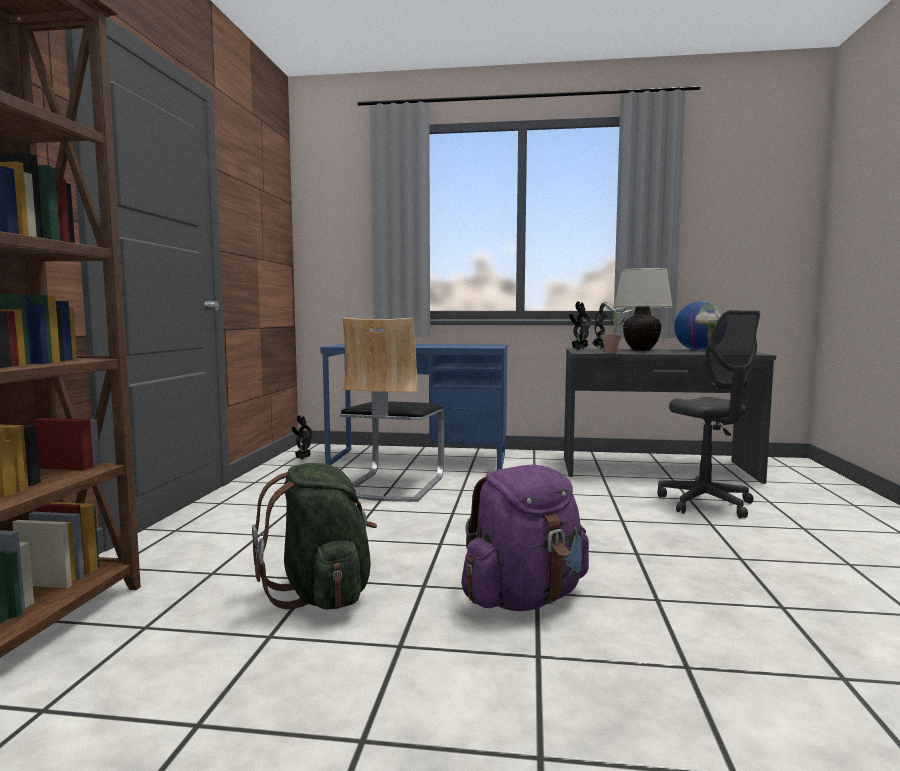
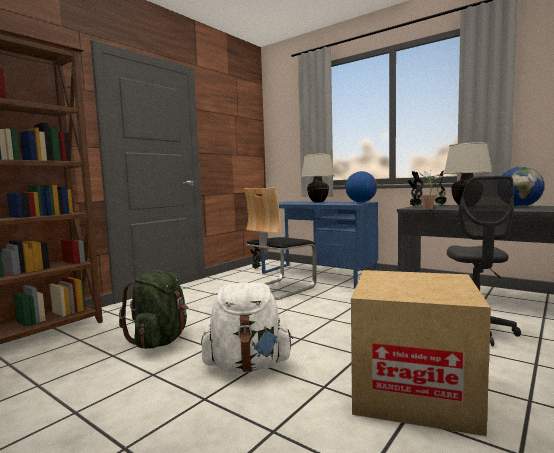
camera: 30 degrees right, 0 degrees up
(416, 344) = (318, 202): none -> beige table lamp
(487, 345) = (361, 202): none -> globe
(525, 598) = (247, 366): purple backpack -> white backpack
(749, 580) = (414, 391): none -> cardboard box

